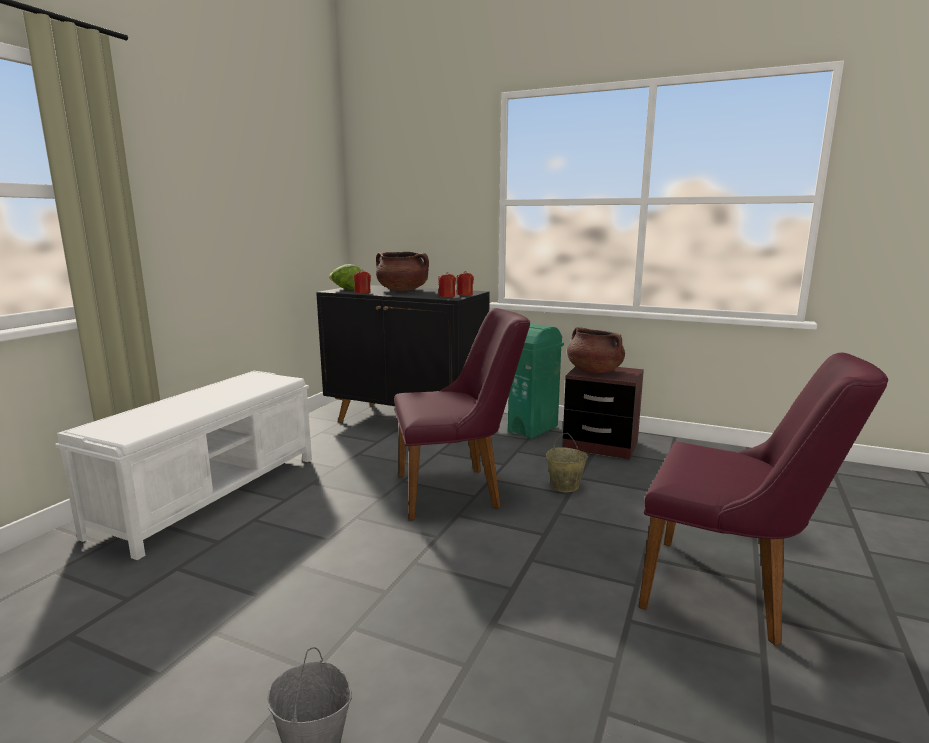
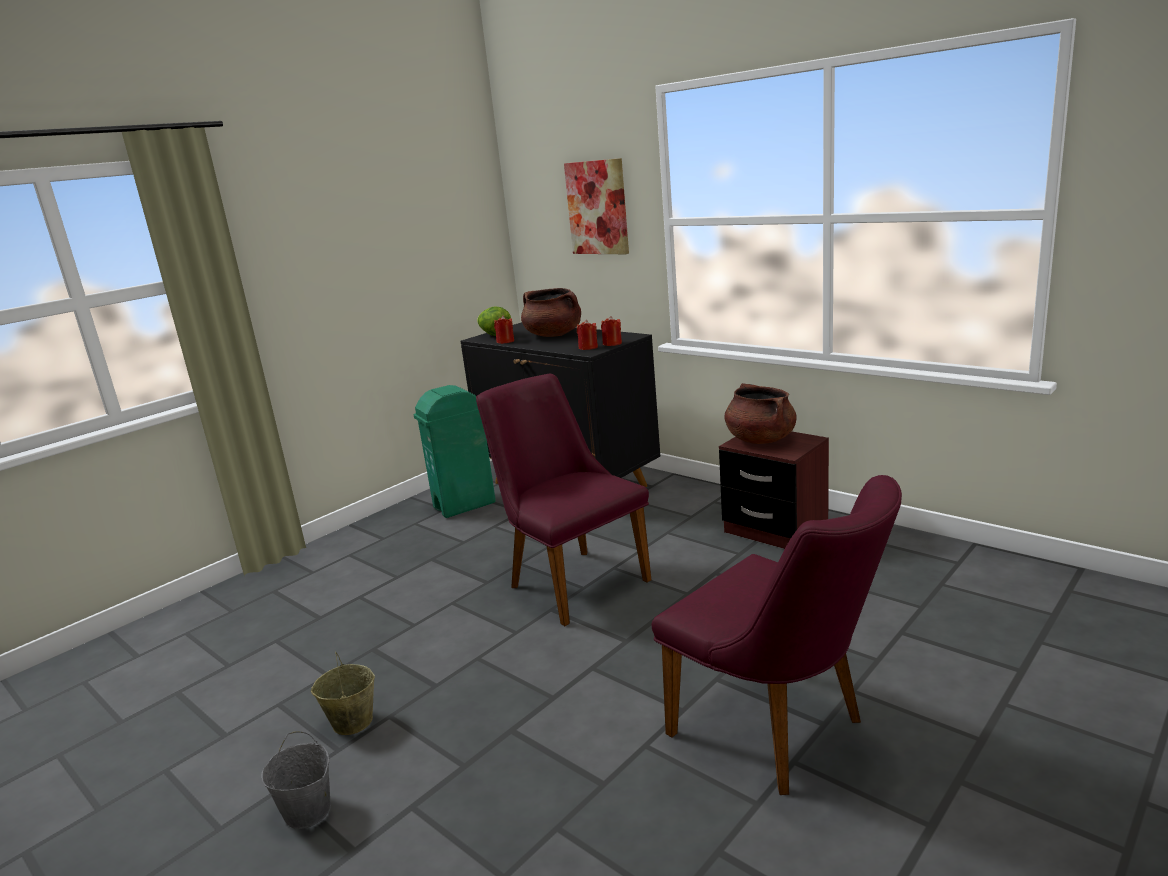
camera: 20 degrees right, 5 degrees up
(212, 493) = (337, 564): white bench -> none
(437, 190) = (597, 207): none -> picture
(458, 490) = (570, 579): purple chair -> purple chair turned 135 degrees counterclockwise
(533, 429) = (708, 502): green trash can -> green trash can (465, 505)
(564, 486) = (690, 583): beige bucket -> beige bucket (351, 722)

